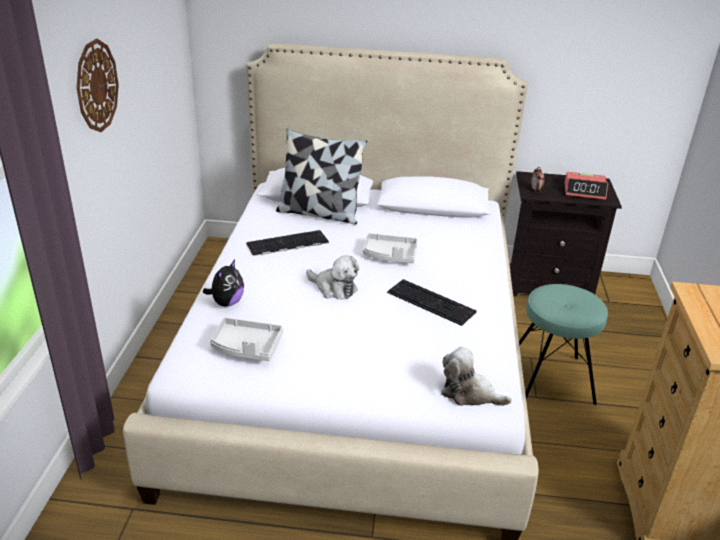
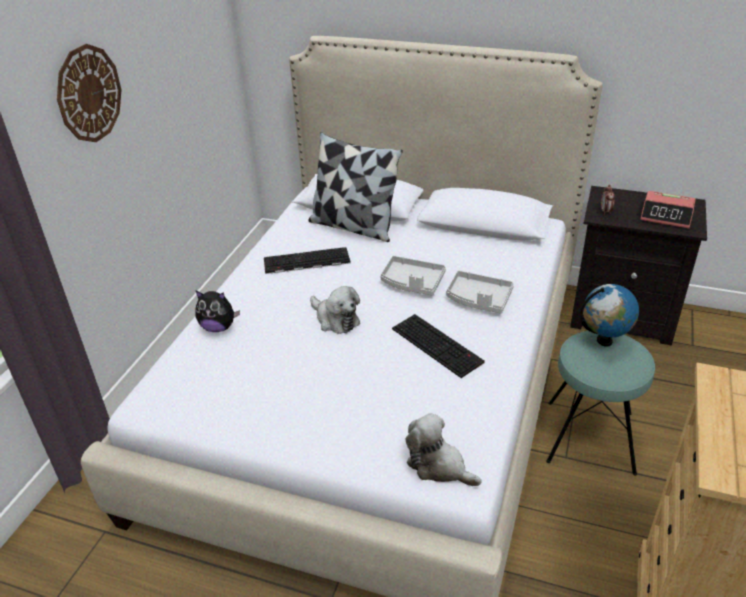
camera: 15 degrees right, 5 degrees up
(227, 302) = (218, 327): plush toy -> plush toy turned 60 degrees clockwise
(247, 347) = (218, 383): grey tray -> grey tray (478, 299)
(561, 291) = (604, 341): none -> globe

